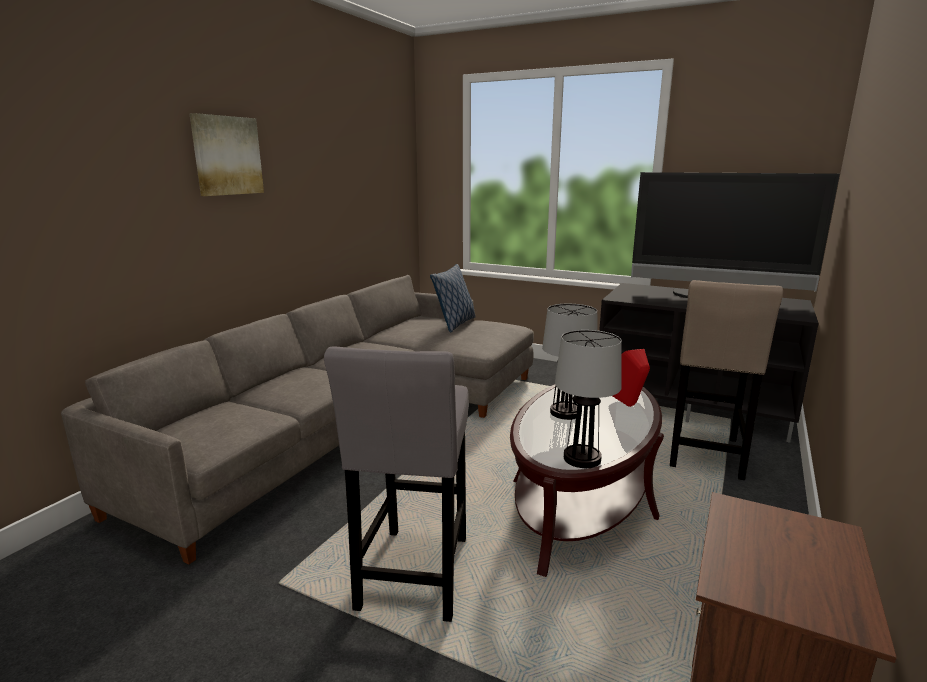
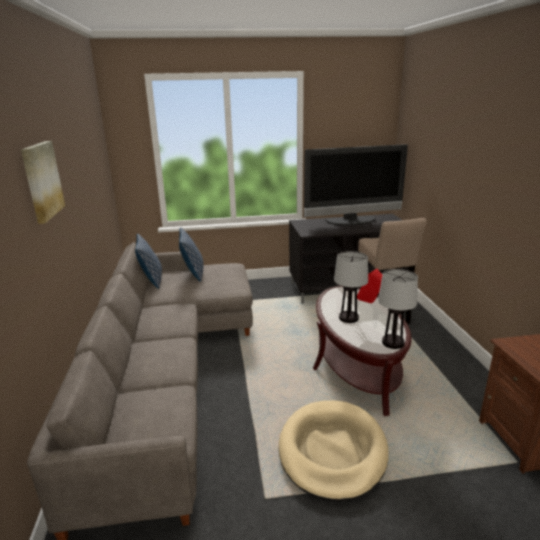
camera: 35 degrees left, 5 degrees up
(406, 321) = (151, 280): none -> pillow
(413, 578) = (332, 451): grey stool -> beige dog bed

